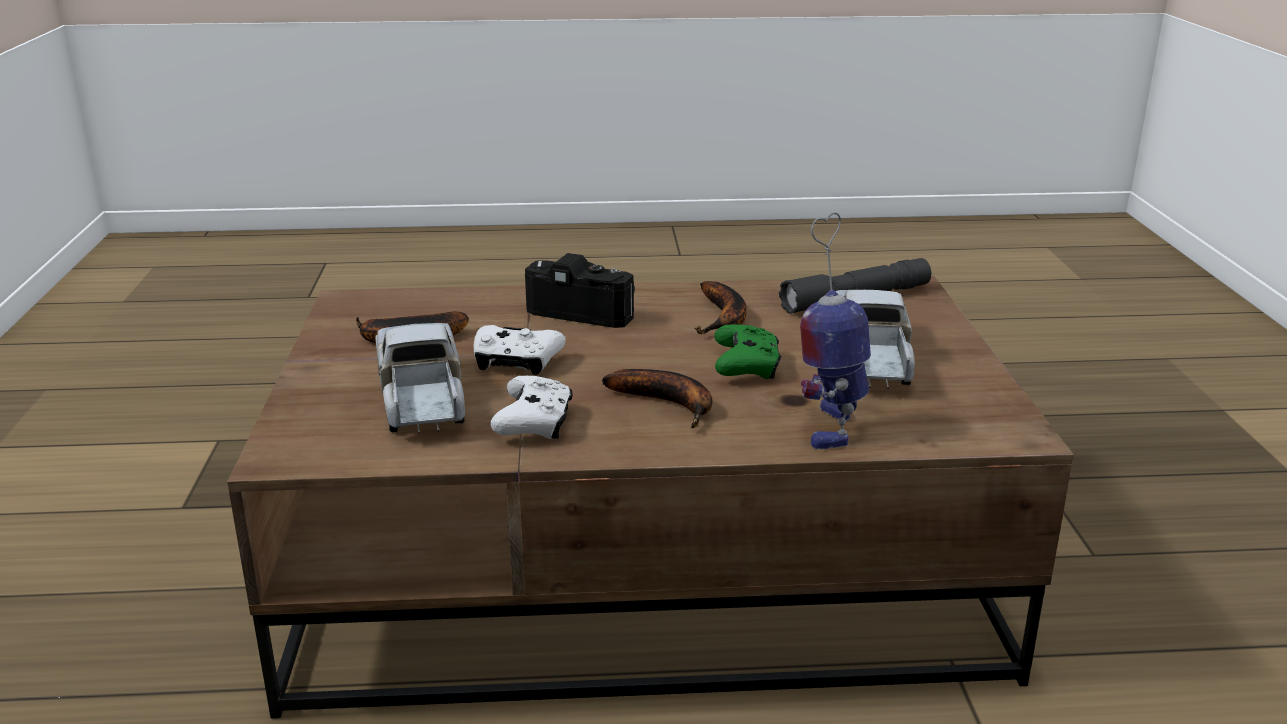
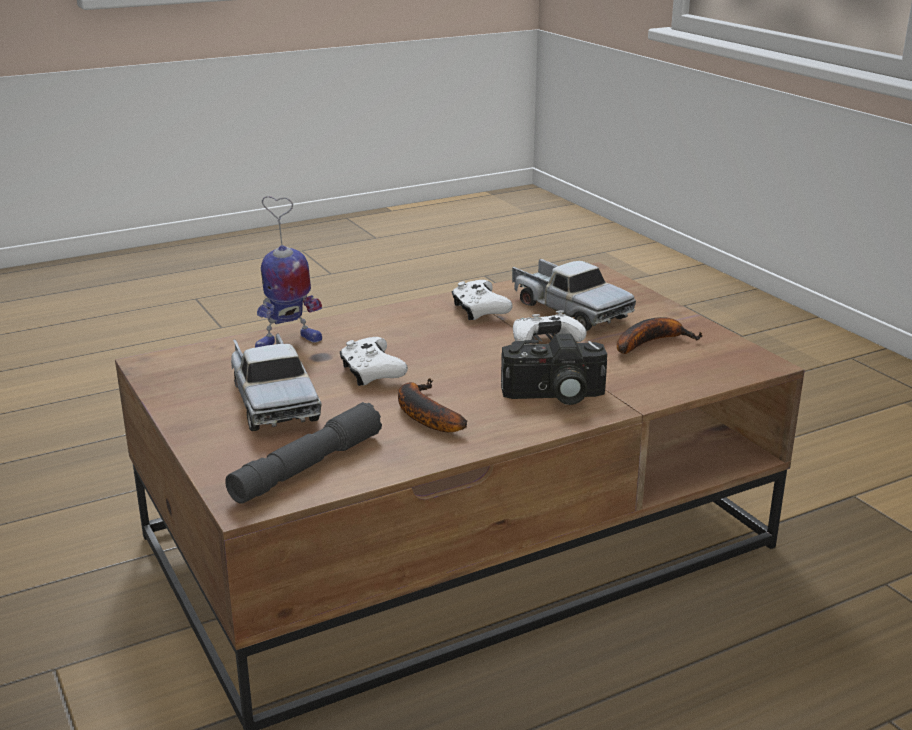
camera: 155 degrees right, 0 degrees up
(669, 404) = (406, 336): banana -> none
(746, 366) = (371, 373): green game controller -> white game controller
(829, 427) = (287, 343): toy robot -> toy robot turned 75 degrees clockwise

